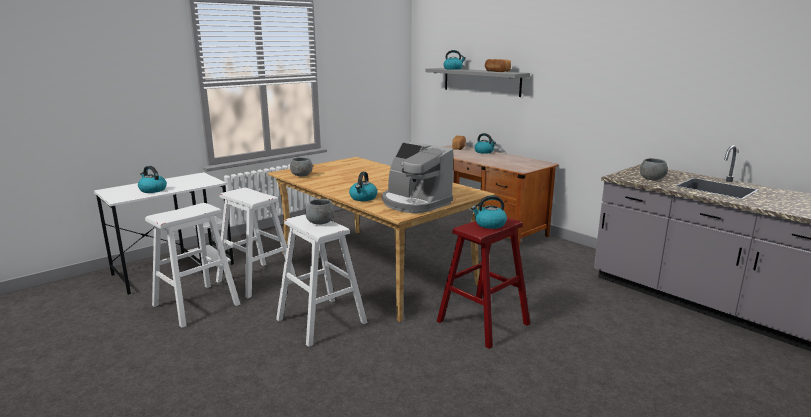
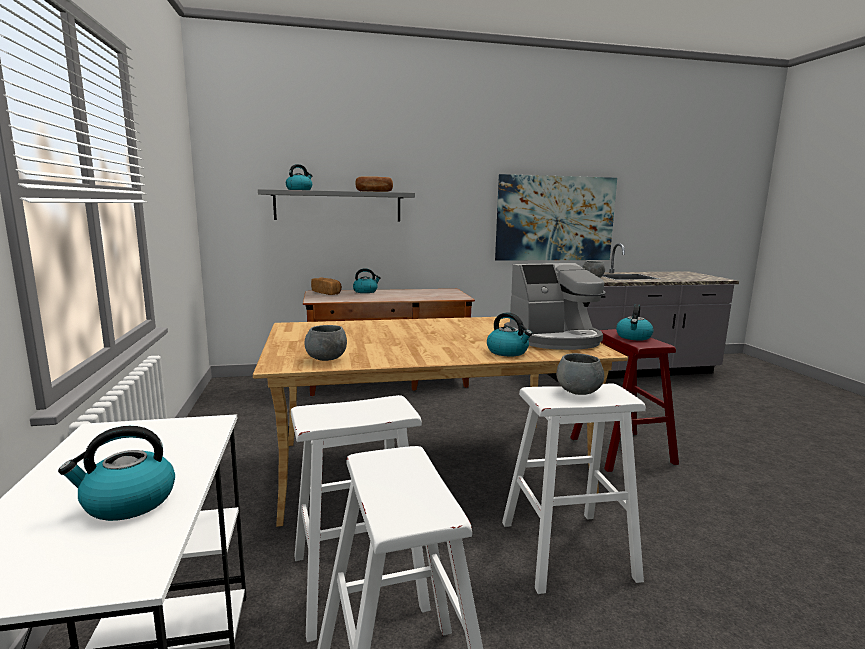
camera: 60 degrees left, 5 degrees down
(668, 106) = (555, 218): none -> picture

